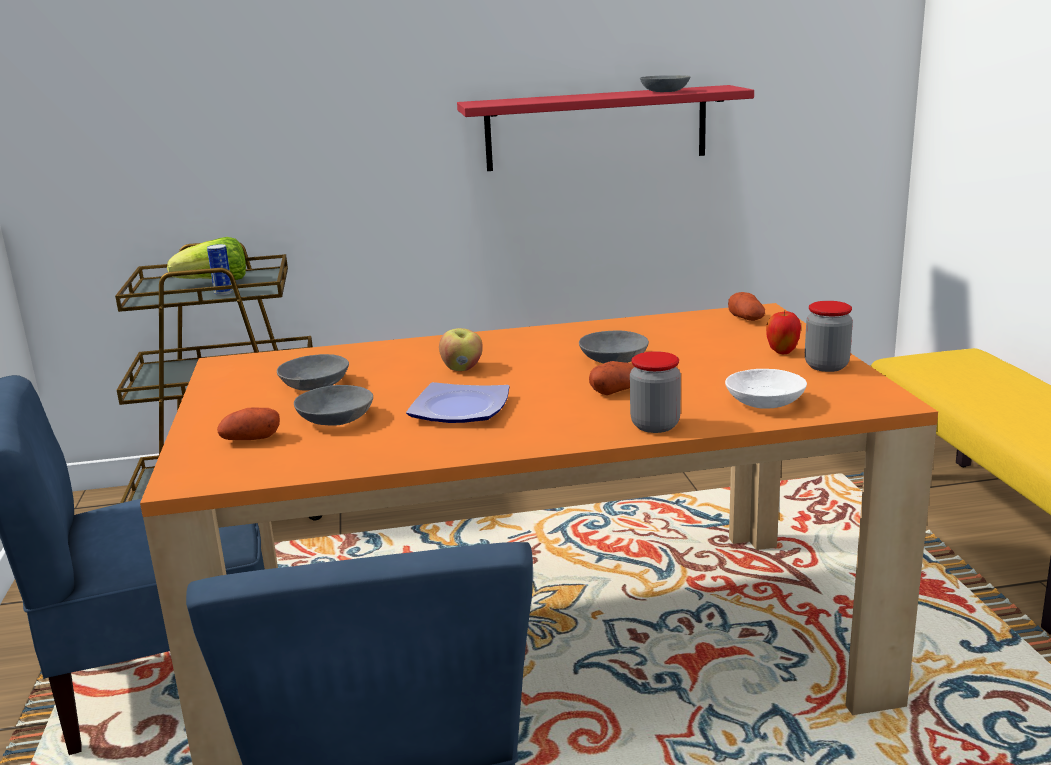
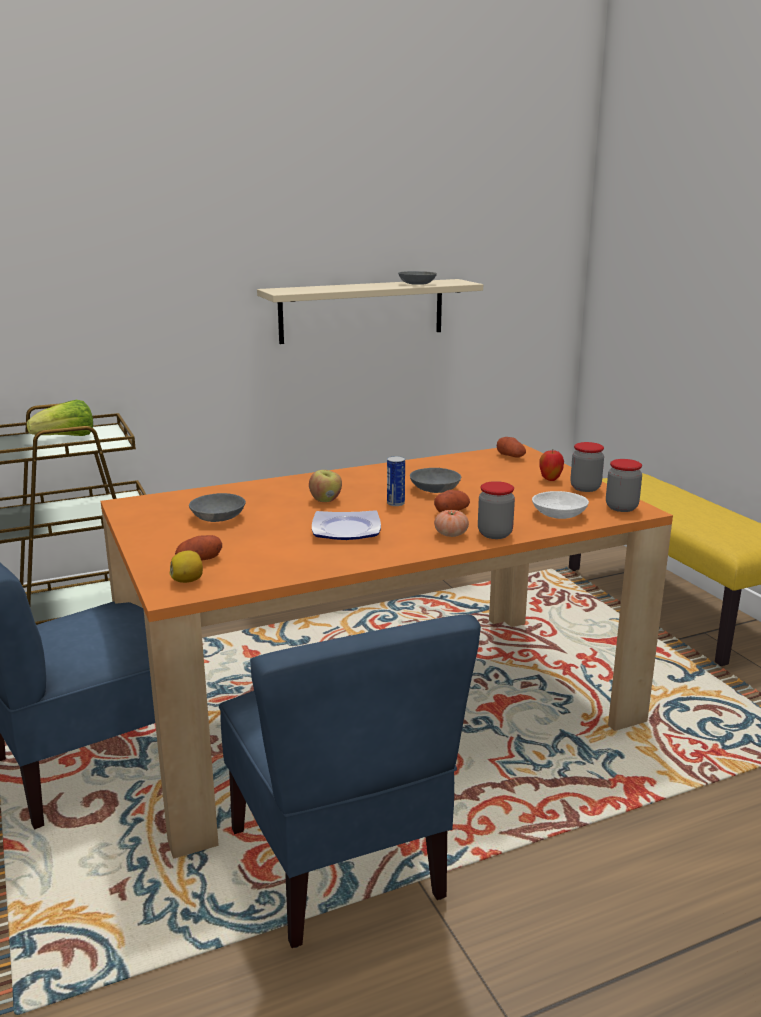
camera: 15 degrees left, 0 degrees up
(216, 465) = (188, 580): none -> lemon
(223, 293) = (82, 446): can -> can (395, 503)
(335, 420) = (255, 542): grey bowl -> none
(594, 423) = (451, 534): none -> tomato
(596, 128) = (362, 310): red shelf -> beige shelf
(864, 396) = (621, 507): none -> jar

